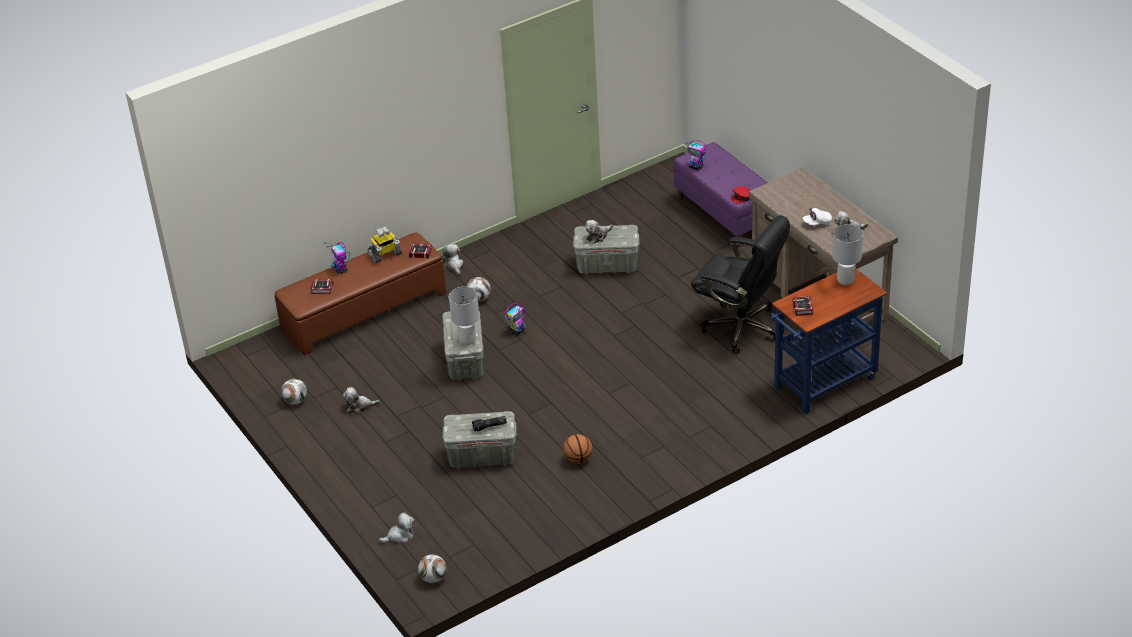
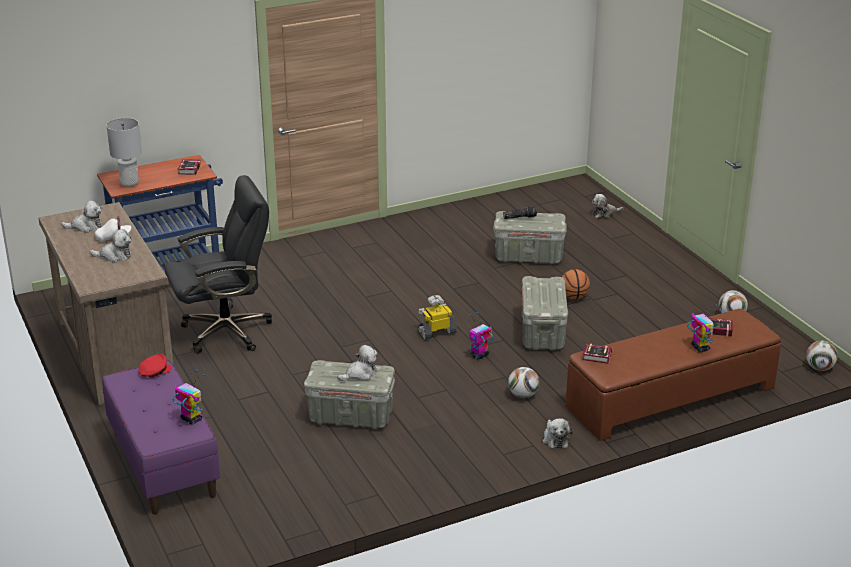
camera: 175 degrees left, 10 degrees down
(359, 406) = (658, 305): plush toy -> plush toy (115, 256)
(385, 255) = (644, 359): toy robot -> toy robot (437, 332)
(433, 578) = (574, 189): football -> football (819, 368)
(467, 341) = (538, 283): grey table lamp -> none
(578, 459) = (436, 246): basketball -> basketball (574, 297)
(740, 327) = (224, 332): black office chair -> black office chair turned 120 degrees clockwise

